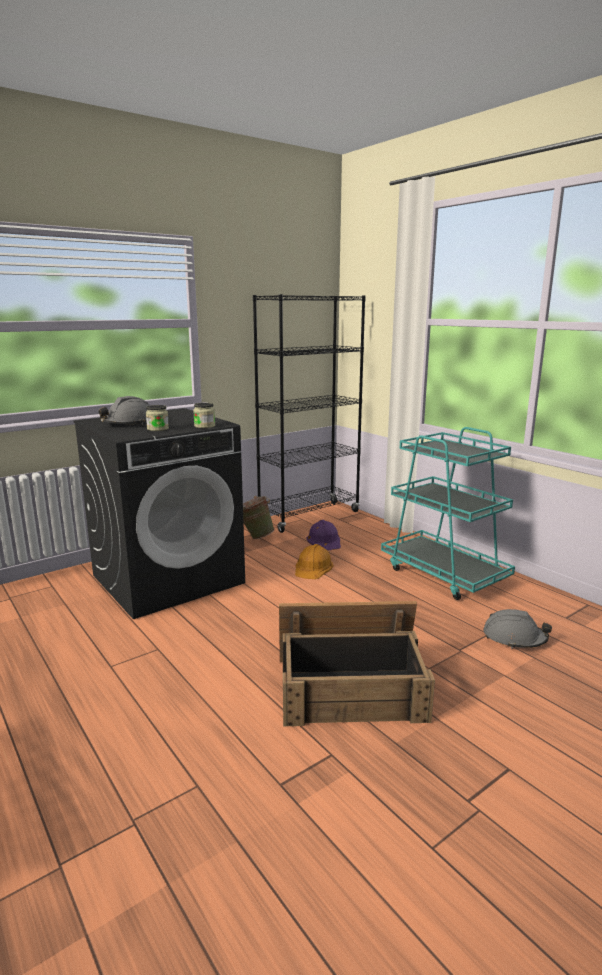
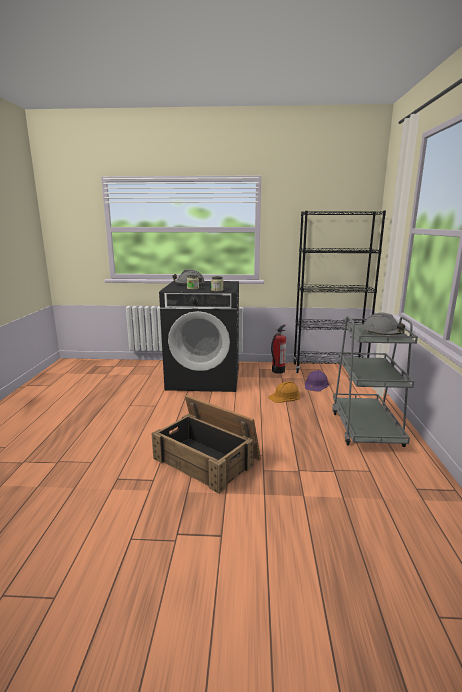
camera: 40 degrees right, 0 degrees up
(254, 537) = (278, 371): green bucket -> fire extinguisher
(444, 574) = (365, 428): turquoise cart -> grey cart
(514, 638) = (349, 481): grey hard hat -> grey hard hat (382, 333)

